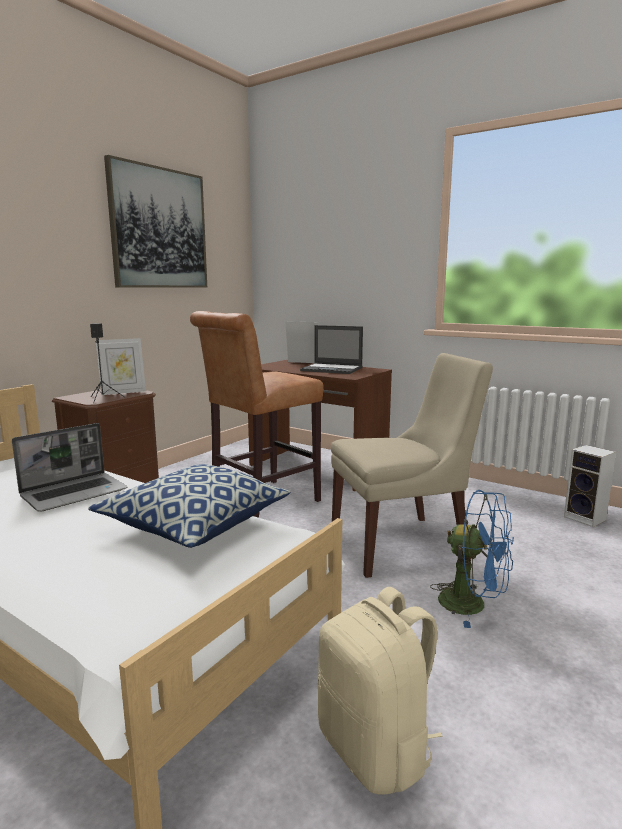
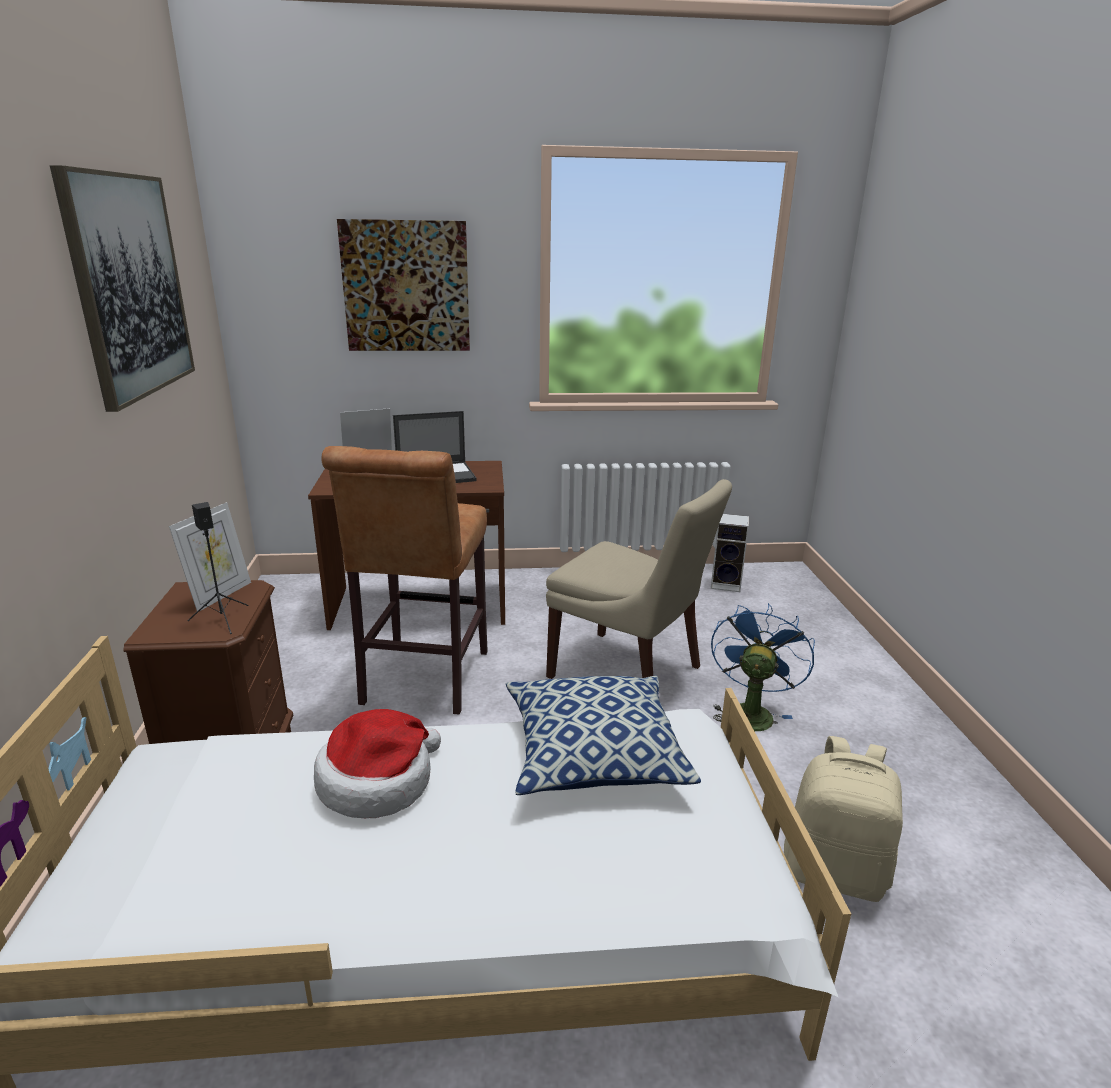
camera: 40 degrees left, 10 degrees up
(75, 493) = (378, 781): laptop -> hat
(350, 242) = (406, 286): none -> picture
(402, 544) = (629, 674): beige chair -> beige chair turned 90 degrees clockwise
(472, 605) = (750, 711): blue fan -> blue fan turned 60 degrees counterclockwise

